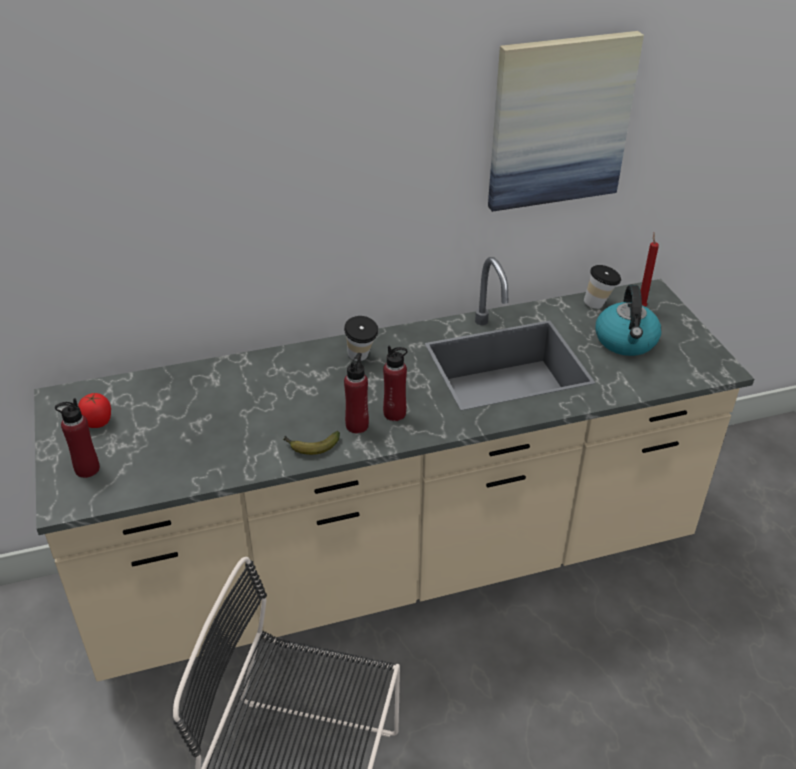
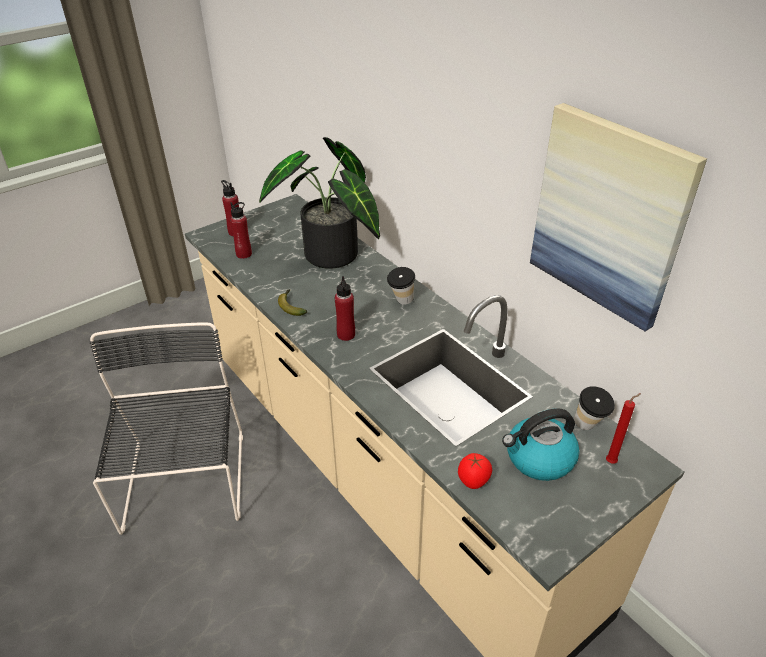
camera: 70 degrees right, 0 degrees up
(98, 422) = (277, 222): tomato -> tomato (473, 481)
(232, 390) = (332, 258): none -> potted plant
(357, 425) = (323, 320): red bottle -> red bottle (244, 254)

